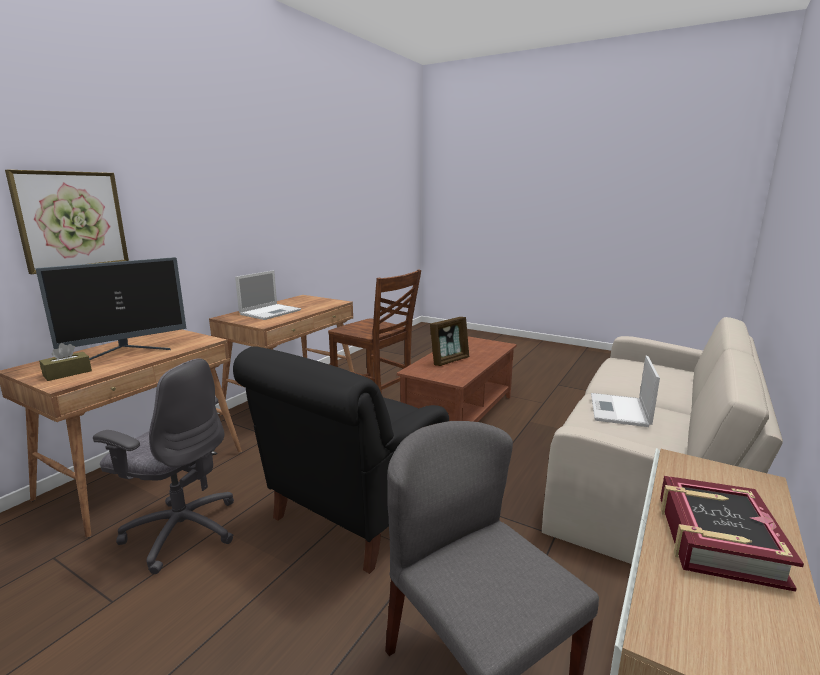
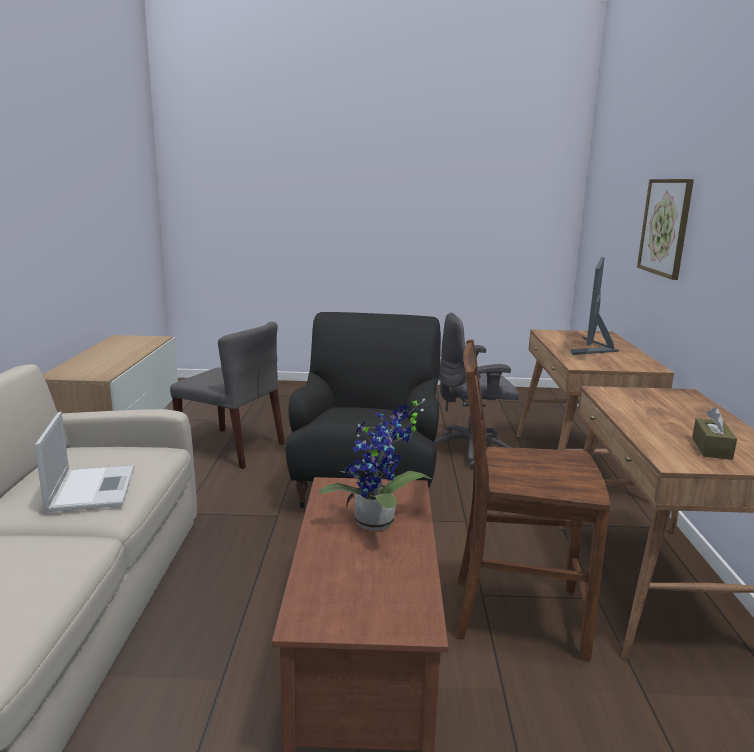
camera: 150 degrees right, 0 degrees up
(67, 373) = (567, 335): brown tissue box -> brown tissue box (711, 448)
(271, 312) = (673, 412): laptop -> none
(449, 360) = (377, 525): picture frame -> potted plant
(717, 539) = (113, 355): book -> none

